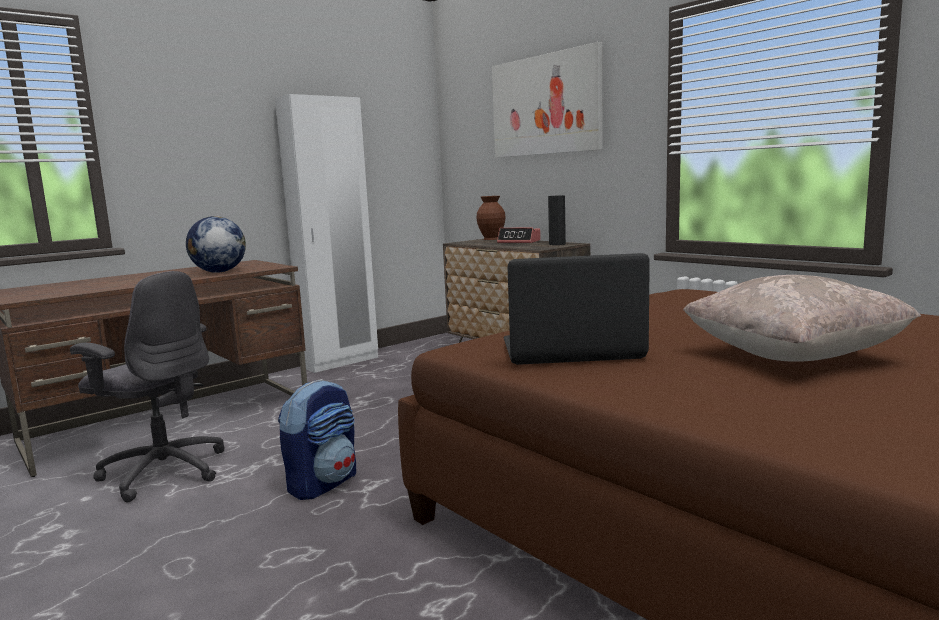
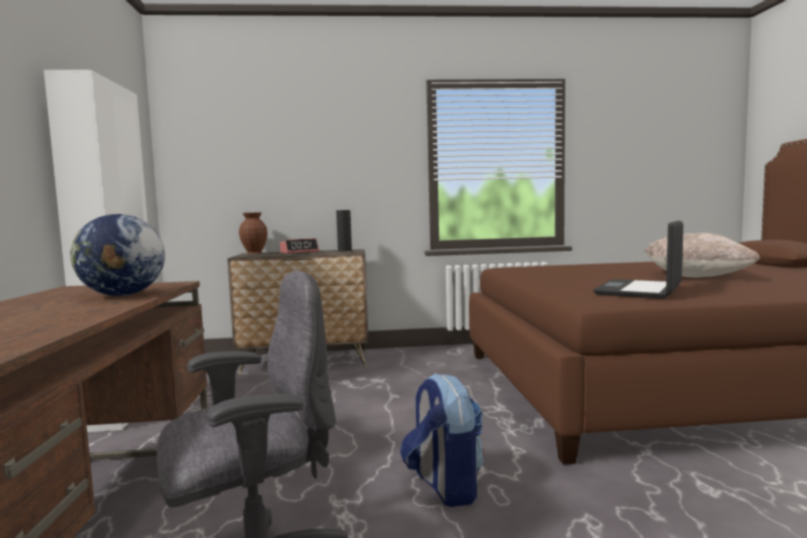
camera: 55 degrees left, 5 degrees down
(545, 105) = (308, 135): picture -> none

